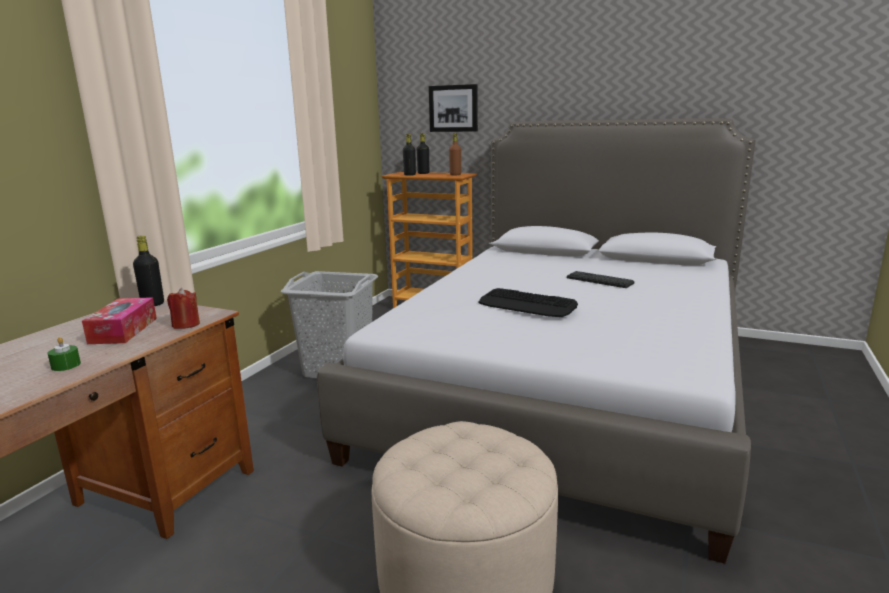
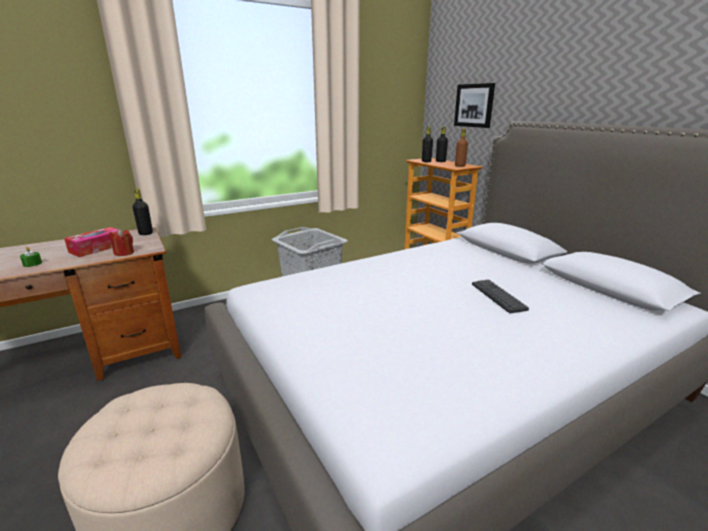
camera: 35 degrees right, 5 degrees up
(527, 304) = (381, 302): keyboard -> none

